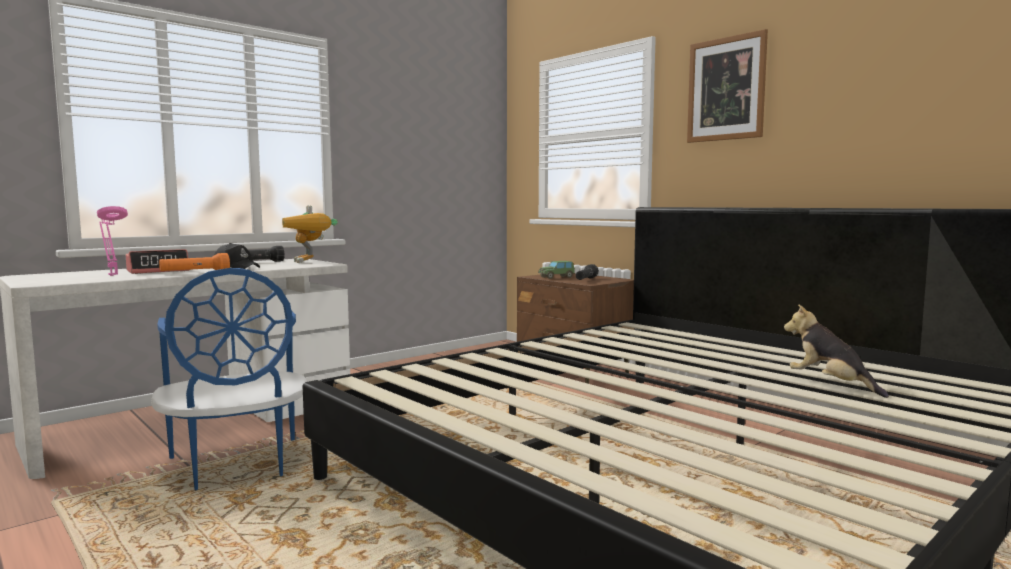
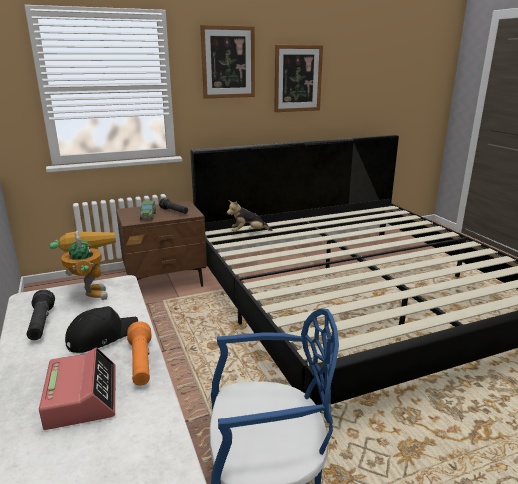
camera: 70 degrees left, 15 degrees up
(112, 275) = (107, 437): pink table lamp -> none
(310, 262) = (89, 291): toy robot -> toy robot turned 105 degrees counterclockwise
(830, 384) = (371, 229): plush toy -> plush toy (248, 232)
(847, 101) = (298, 78): none -> picture

